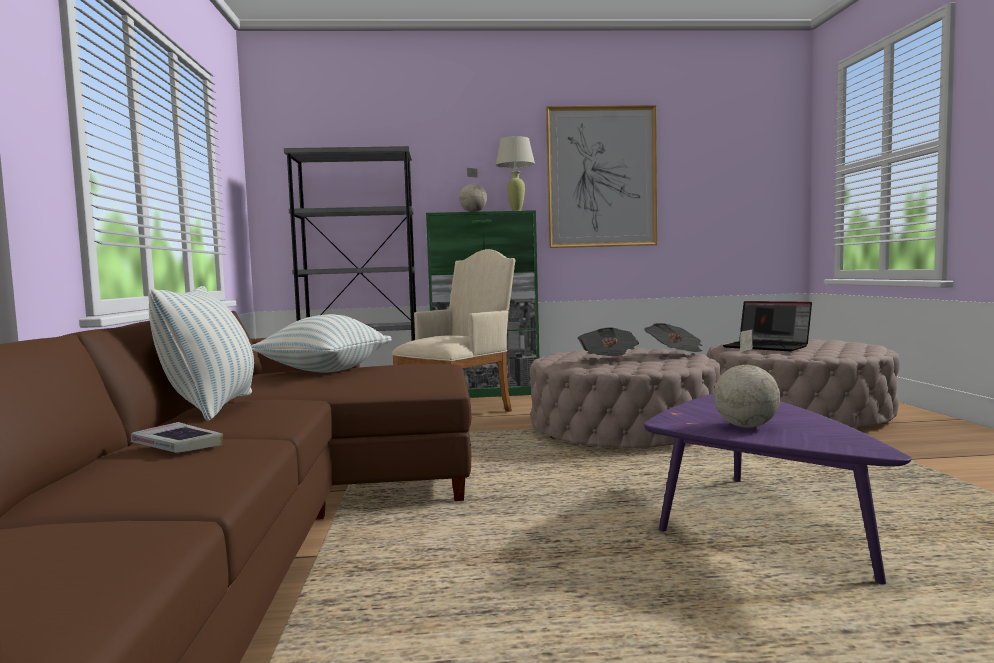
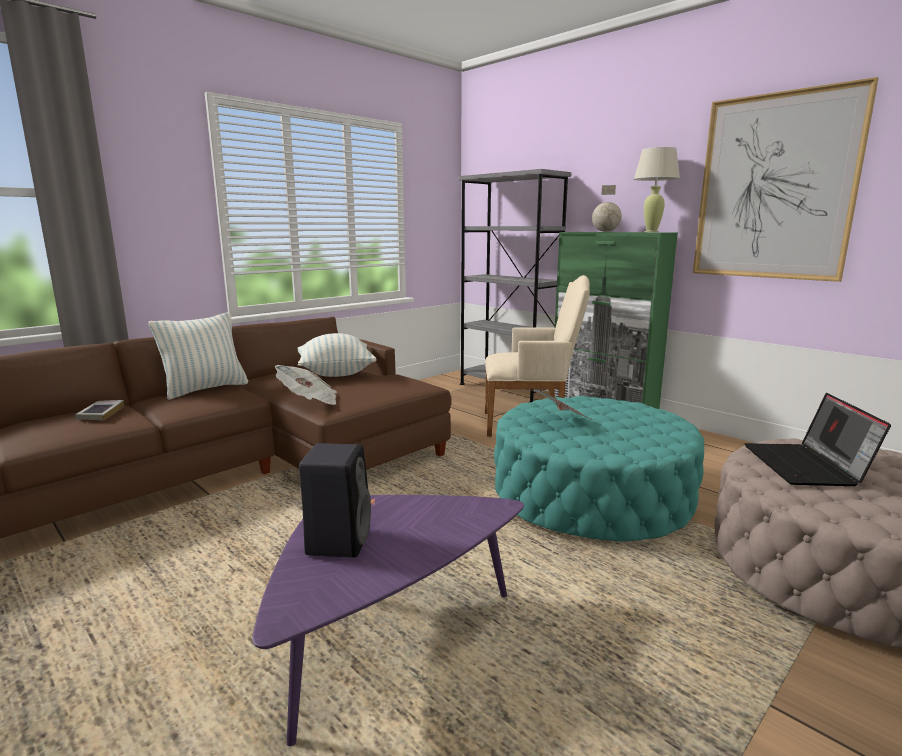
camera: 50 degrees right, 10 degrees up
(623, 429) = (591, 495): beige ottoman -> turquoise ottoman
(676, 354) = (654, 437): newspaper -> newspaper (309, 401)
(745, 426) = (338, 540): globe -> black speaker

